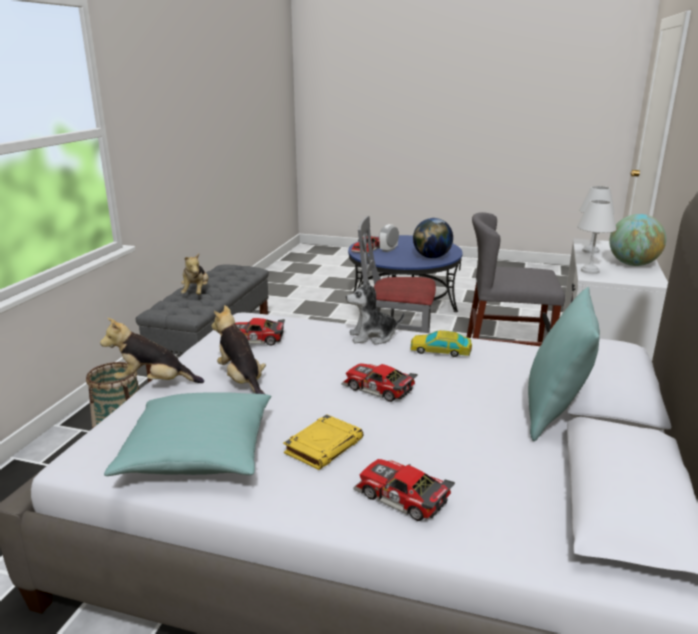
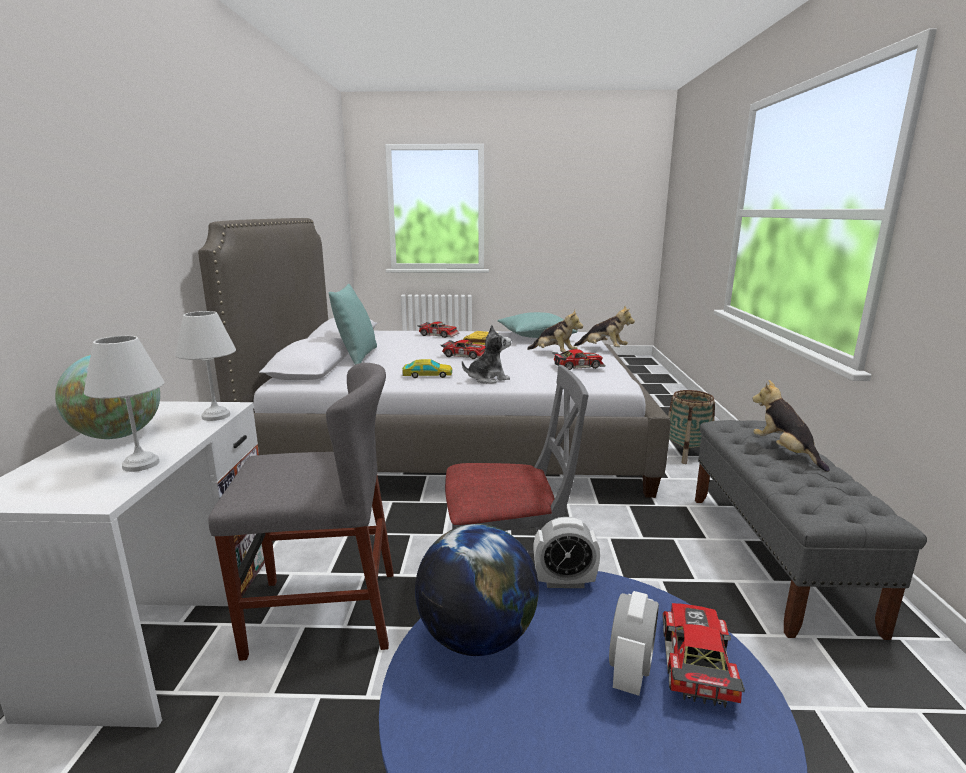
camera: 165 degrees right, 5 degrees down
(154, 383) = (603, 349): plush toy -> plush toy turned 45 degrees clockwise
(393, 263) = (564, 582): none -> alarm clock

